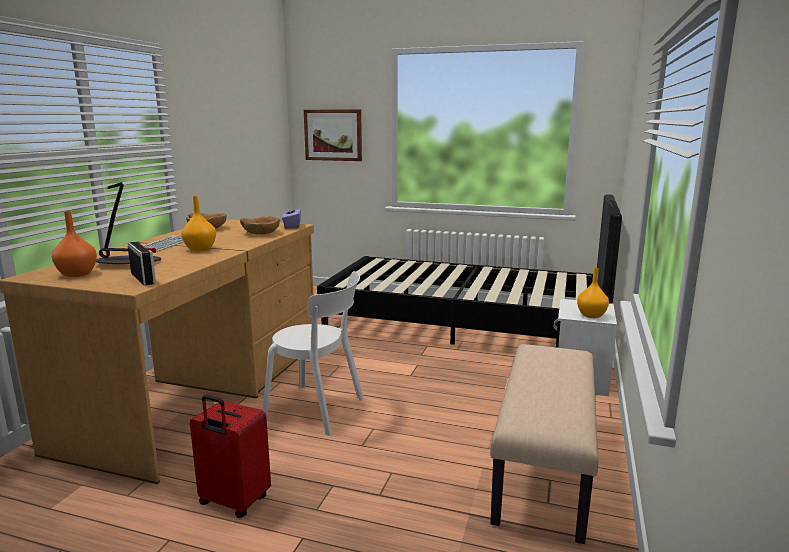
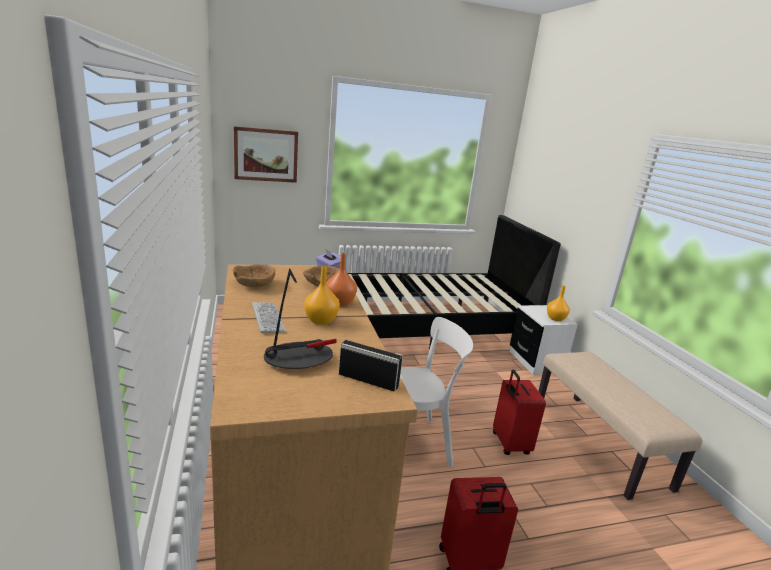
camera: 35 degrees left, 5 degrees up
(78, 274) = (286, 390): orange vase -> orange vase (340, 302)
(419, 437) = (509, 444): none -> red suitcase

